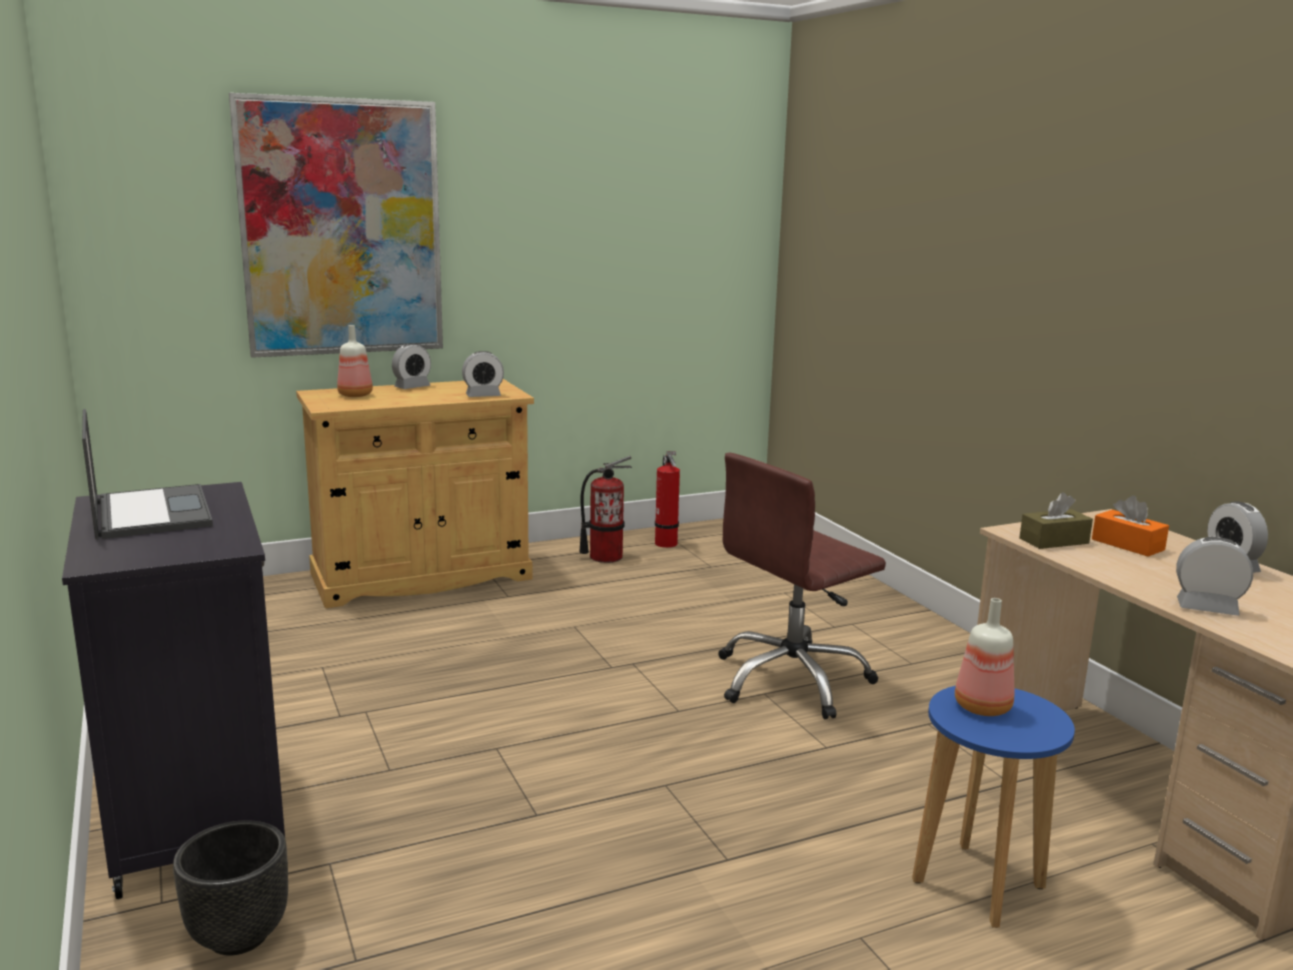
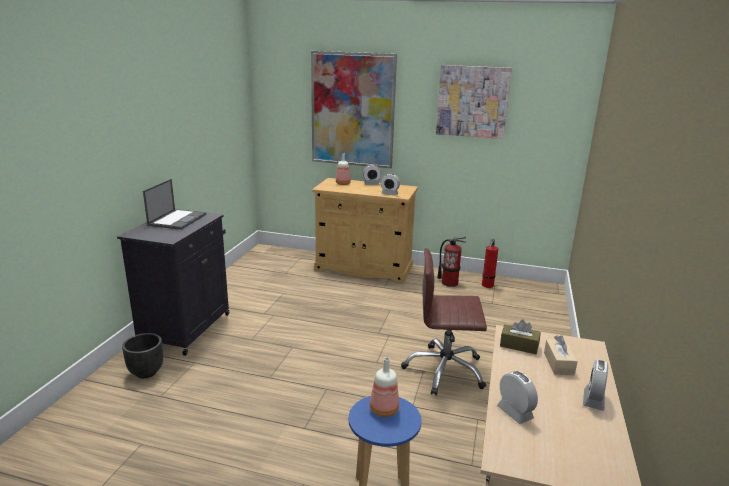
camera: 40 degrees right, 5 degrees up
(589, 196) = (472, 101): none -> picture
(1127, 545) = (558, 363): orange tissue box -> beige tissue box

